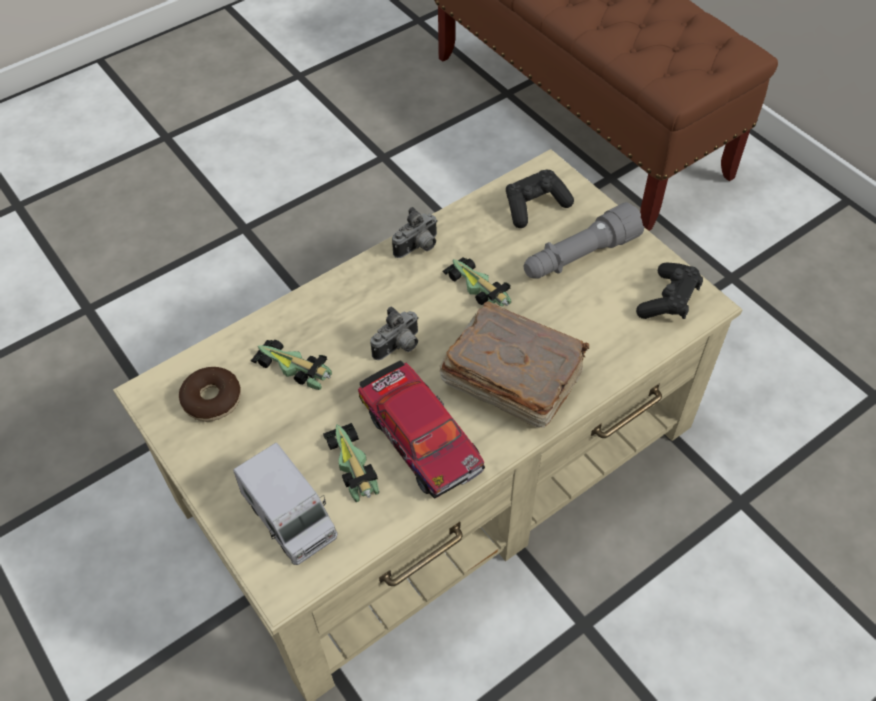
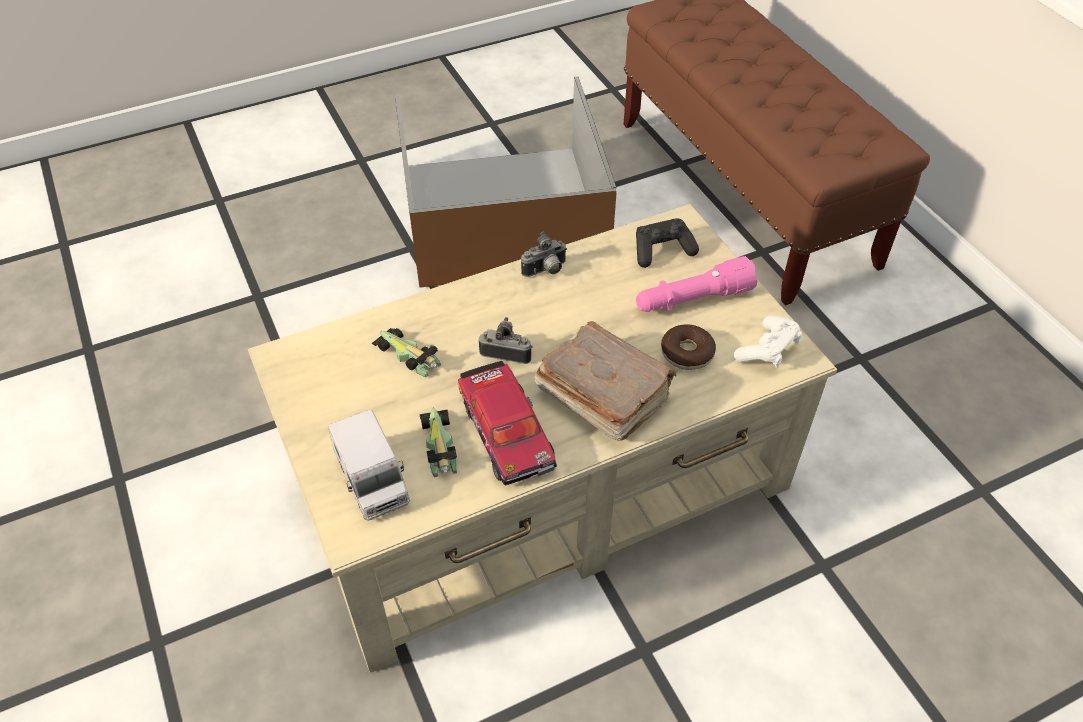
camera: 10 degrees right, 5 degrees down
(212, 399) = (330, 370): donut -> donut (687, 353)
(337, 175) = (506, 214): none -> brown storage box
(399, 347) = (506, 352): camera -> camera turned 135 degrees counterclockwise
(479, 288) = (592, 313): toy car -> none
(579, 256) = (692, 300): grey flashlight -> pink flashlight
(668, 301) = (767, 351): black game controller -> white game controller

